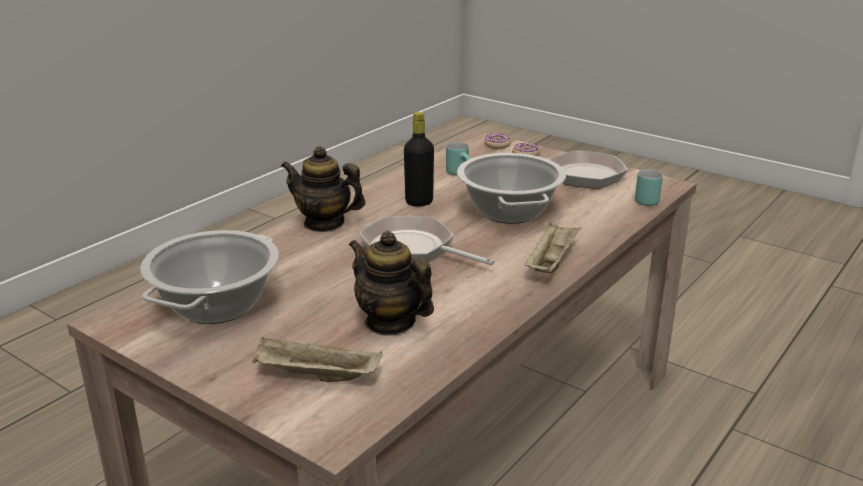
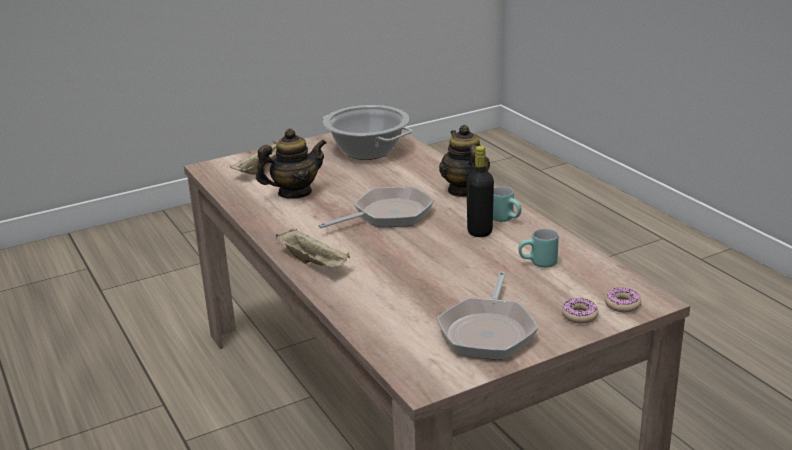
camera: 115 degrees right, 0 degrees up
(324, 223) = (464, 190): teapot -> teapot turned 60 degrees counterclockwise
(510, 212) = (425, 268): cooking pot -> none
(646, 199) = (393, 352): turquoise mug -> turquoise mug (507, 219)

